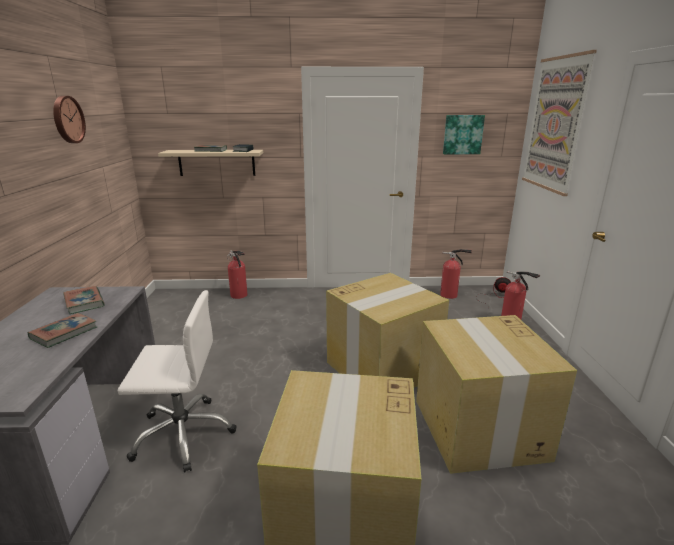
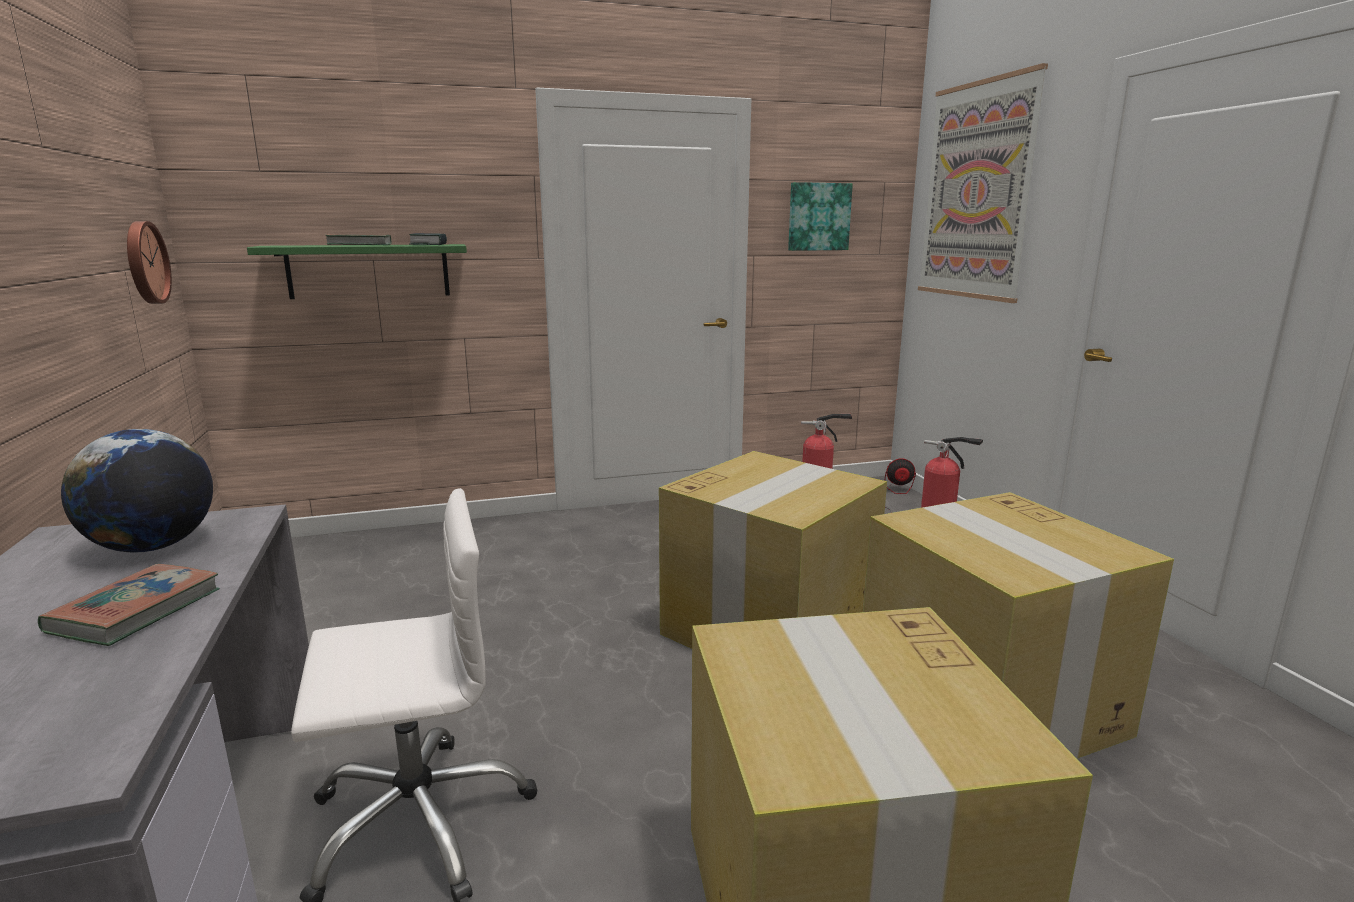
camera: 15 degrees left, 5 degrees down
(67, 119) = (55, 152): wall clock -> wall clock (144, 263)
(84, 302) = (153, 547): book -> globe
(216, 162) = (369, 271): beige shelf -> green shelf
(239, 296) = (426, 538): fire extinguisher -> none

